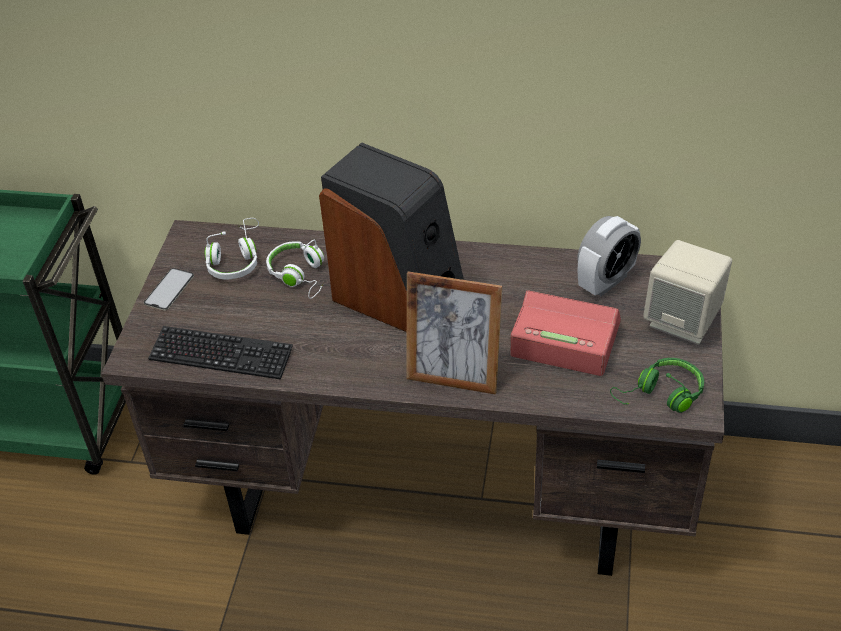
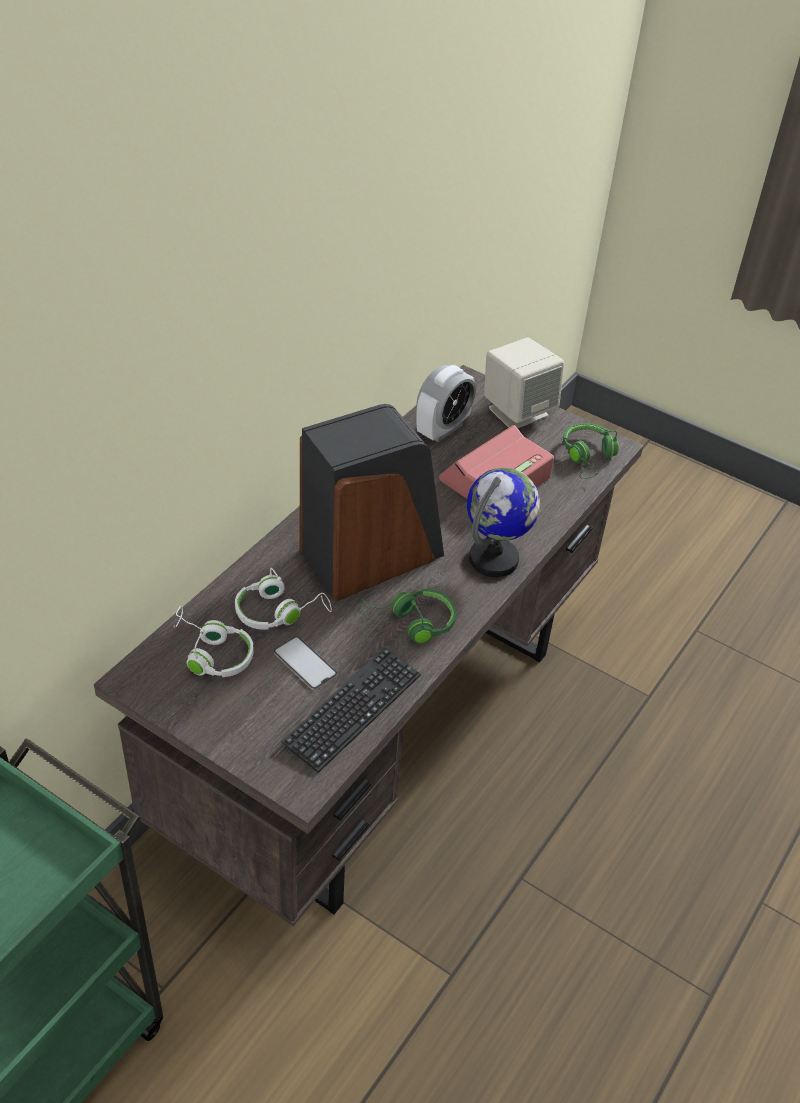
camera: 70 degrees left, 0 degrees up
(169, 289) = (215, 723): phone -> phone (305, 663)
(338, 352) = (411, 622): none -> green headphones
(454, 377) = (494, 559): picture frame -> globe
(606, 281) = (443, 429): alarm clock -> alarm clock turned 60 degrees clockwise

